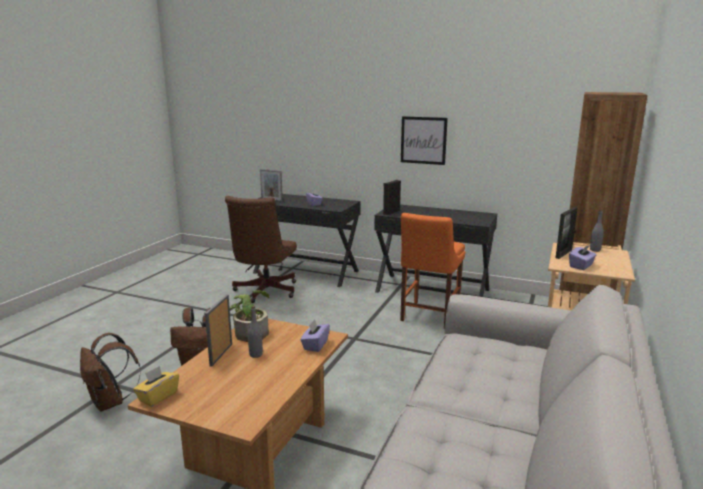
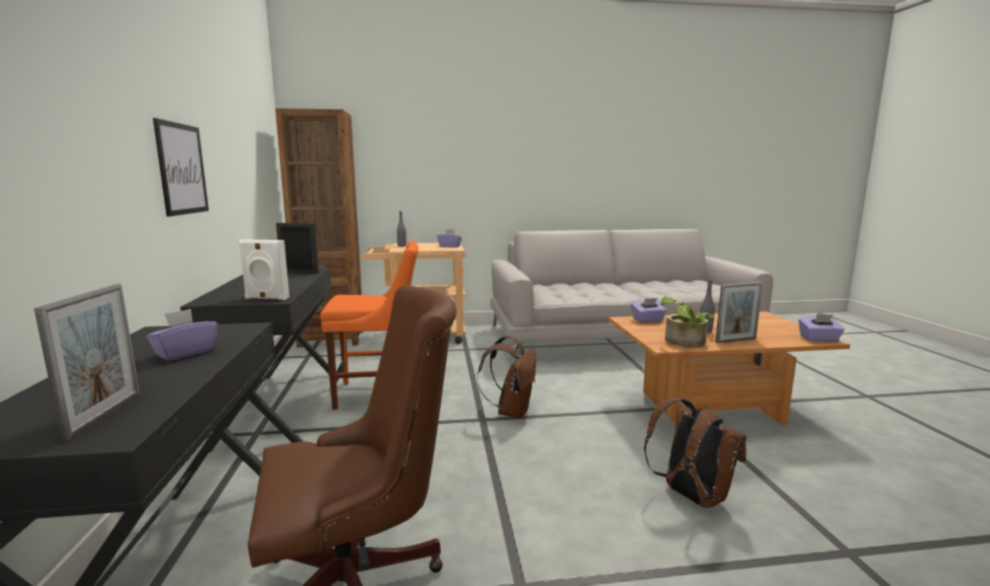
camera: 120 degrees left, 5 degrees down
(110, 402) = (861, 526): brown backpack -> brown backpack (512, 411)
(158, 397) = (819, 339): yellow tissue box -> purple tissue box
(391, 212) = (266, 298): black speaker -> white speaker
(563, 254) = (423, 249): picture frame -> picture frame (299, 272)

